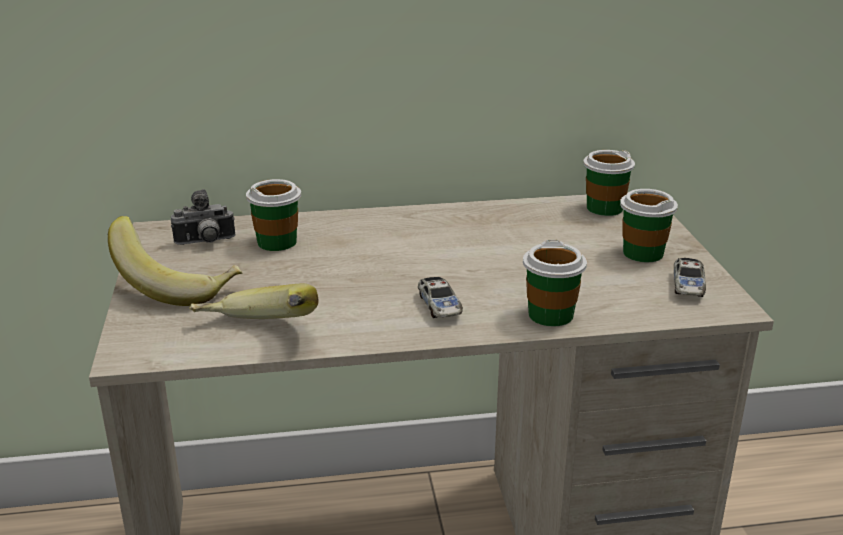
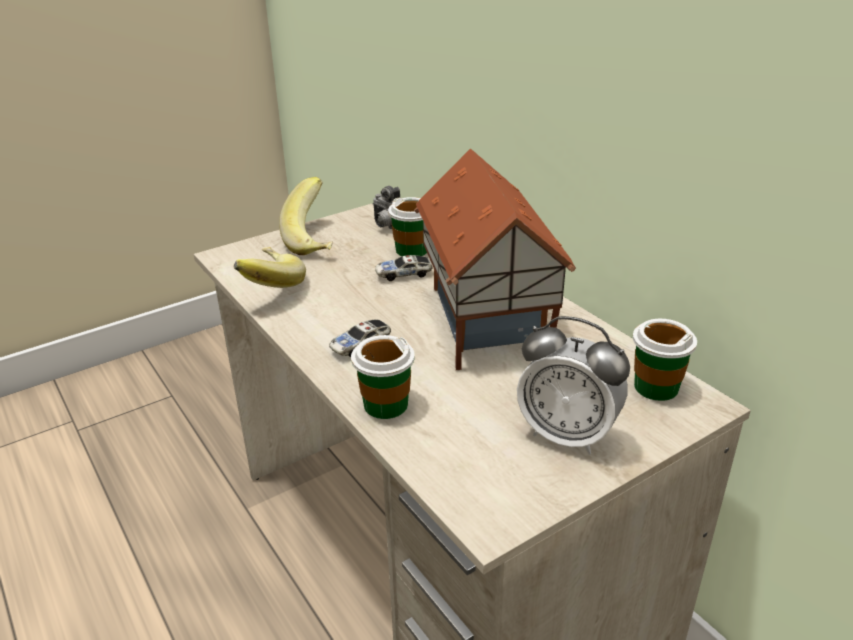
camera: 65 degrees right, 5 degrees up
(453, 242) = (483, 321): none -> toy house
(642, 253) = (567, 435): cup -> alarm clock
(688, 286) = (514, 482): toy car -> toy car (403, 274)

